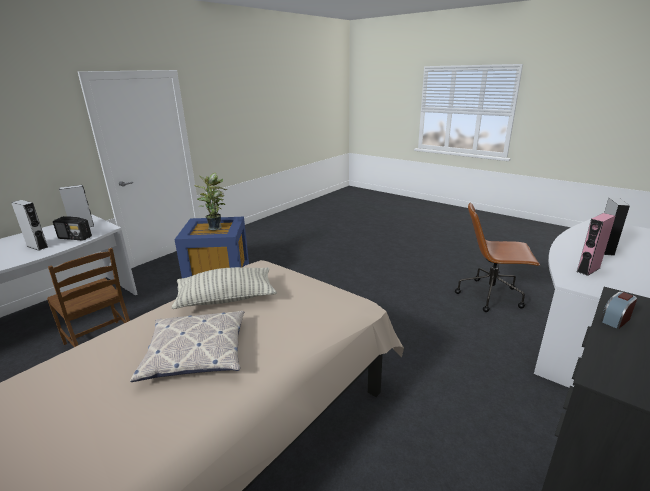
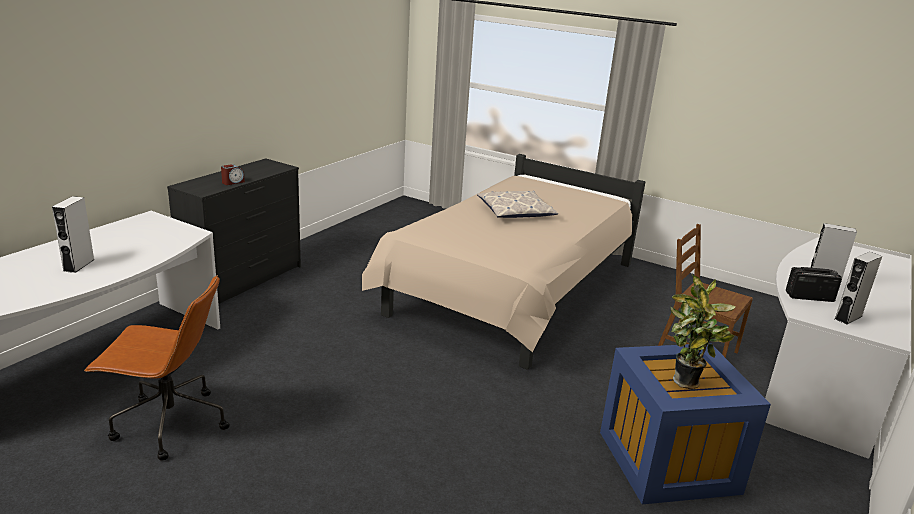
camera: 170 degrees right, 0 degrees up
(226, 298) = (526, 238): pillow -> none
(588, 269) = (150, 243): pink speaker -> none

